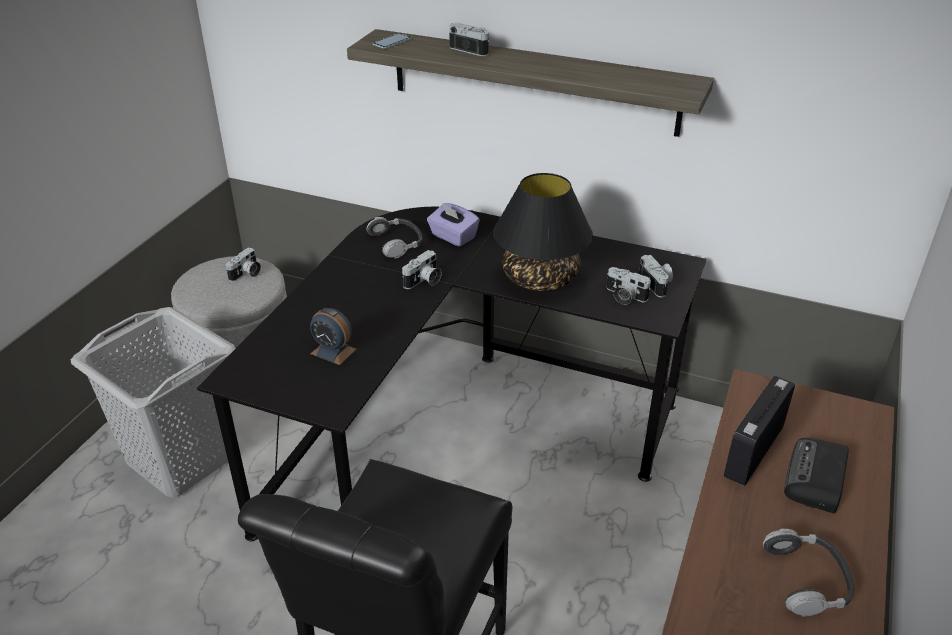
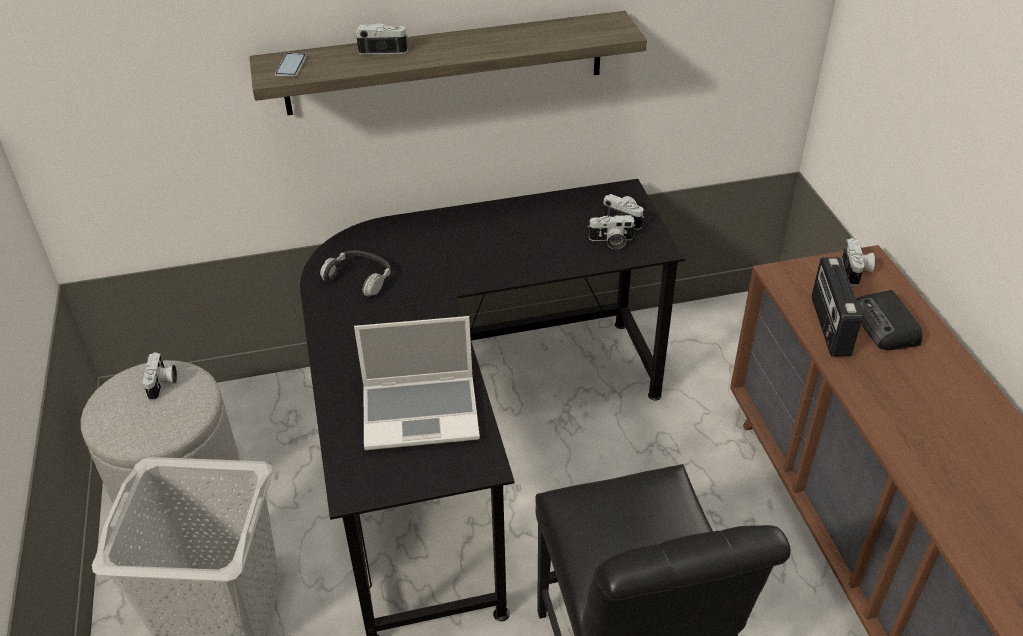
camera: 35 degrees left, 5 degrees up
(333, 351) = (422, 413): alarm clock -> laptop
(424, 281) = (428, 305): camera -> camera (856, 271)
(453, 237) = (406, 249): purple tissue box -> none
(539, 277) = (526, 255): black table lamp -> none
(807, 579) = (948, 402): headphones -> none

